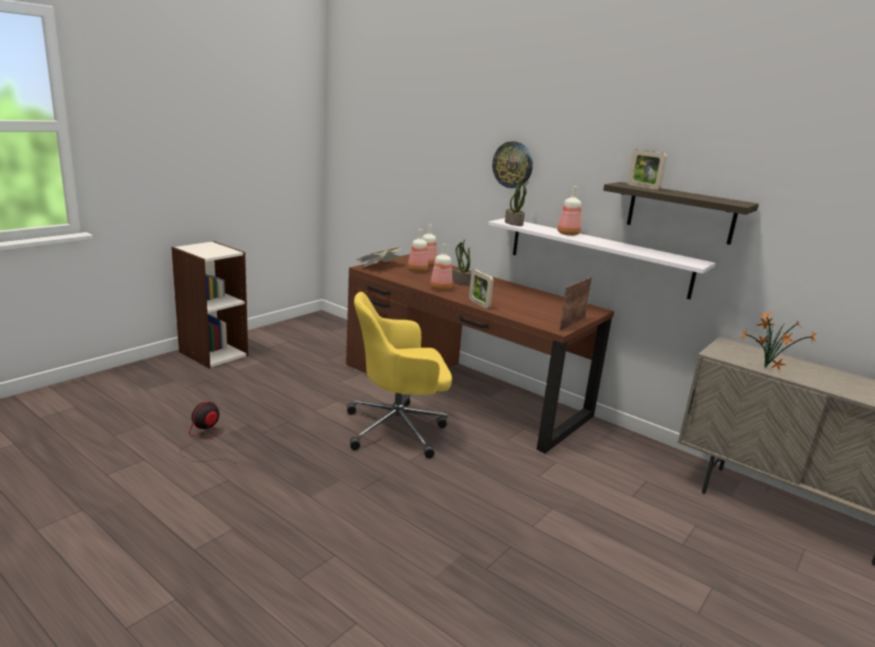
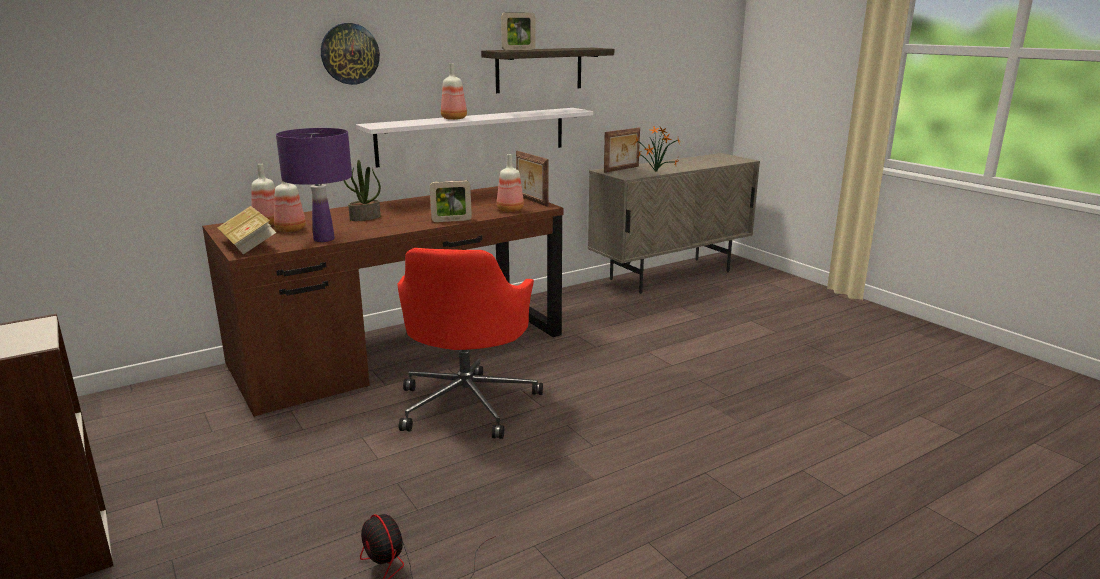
camera: 70 degrees left, 0 degrees up
(398, 429) = (468, 403): yellow office chair -> red office chair
(403, 279) = (324, 239): none -> purple table lamp
(441, 288) = (379, 228): bottle -> bottle (509, 210)
(514, 223) = (392, 124): potted plant -> none
(748, 351) = (622, 169): none -> picture frame

